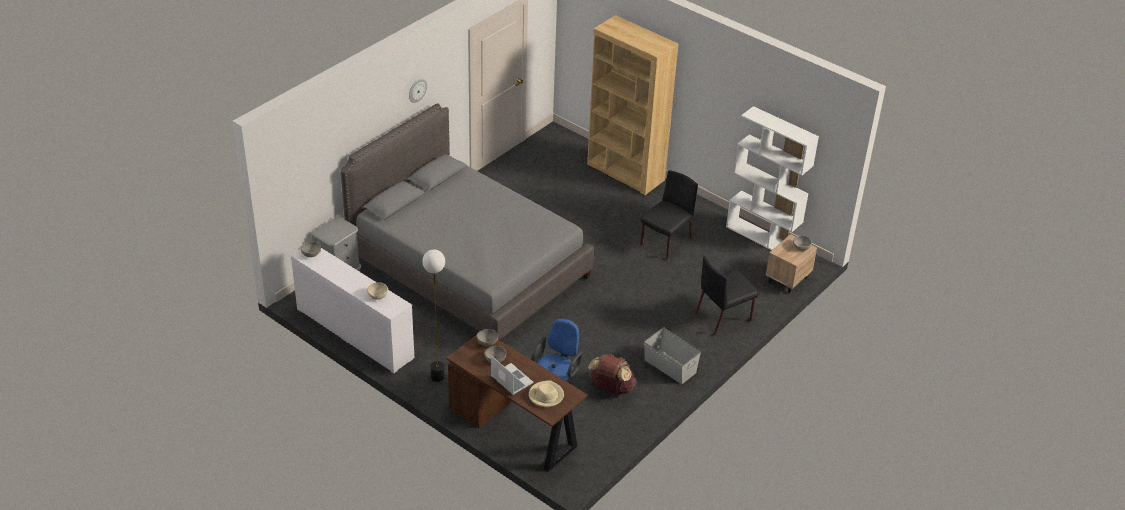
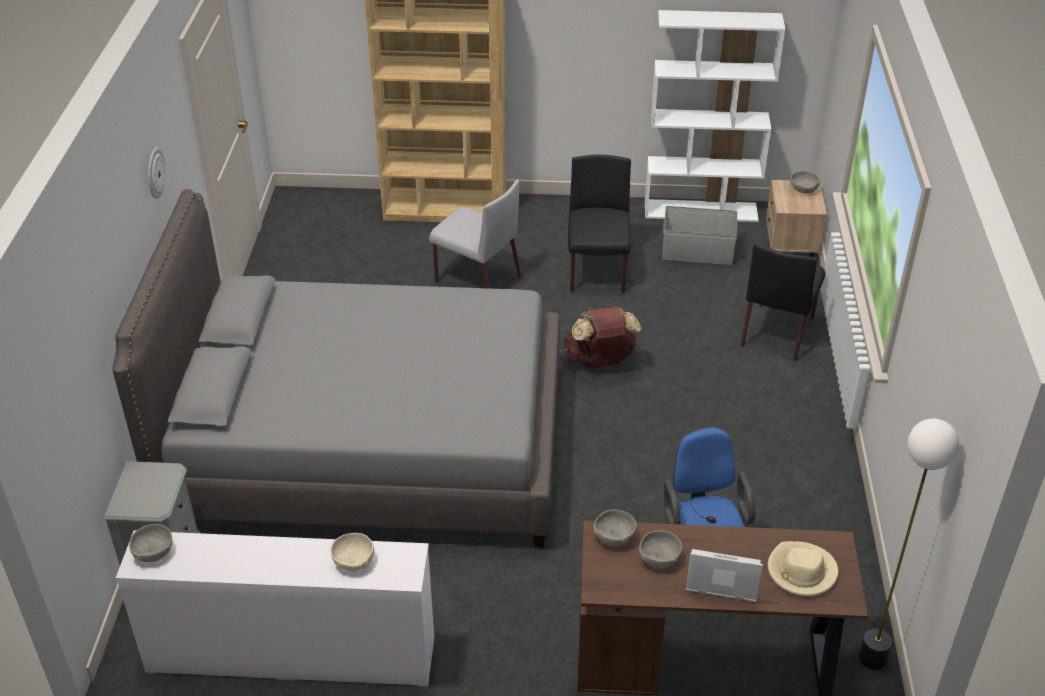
camera: 35 degrees left, 0 degrees up
(437, 376) = (502, 647): floor lamp -> floor lamp (872, 658)
(600, 216) = (477, 279): none -> grey chair
(611, 388) = (762, 511): brown backpack -> brown backpack (600, 361)
(670, 366) = (795, 434): grey storage box -> grey storage box (697, 253)

